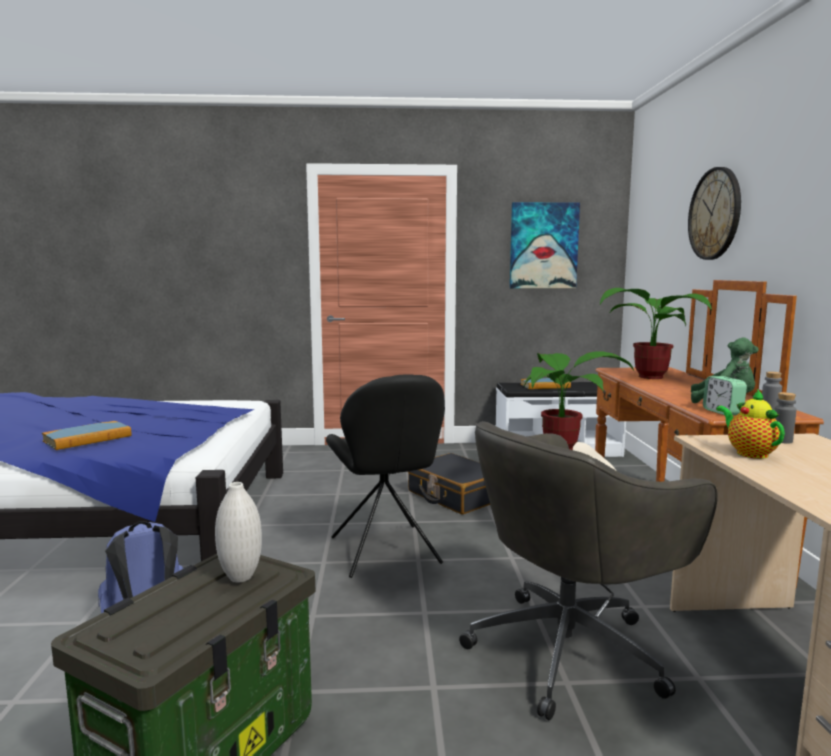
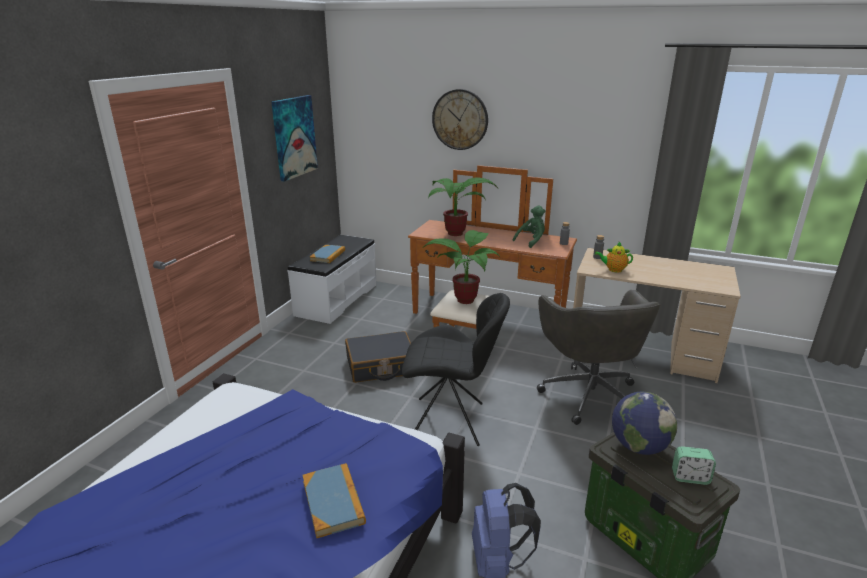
camera: 65 degrees left, 15 degrees up
(240, 577) = (639, 446): white vase -> globe
(722, 412) = (553, 249): alarm clock -> alarm clock (690, 477)

